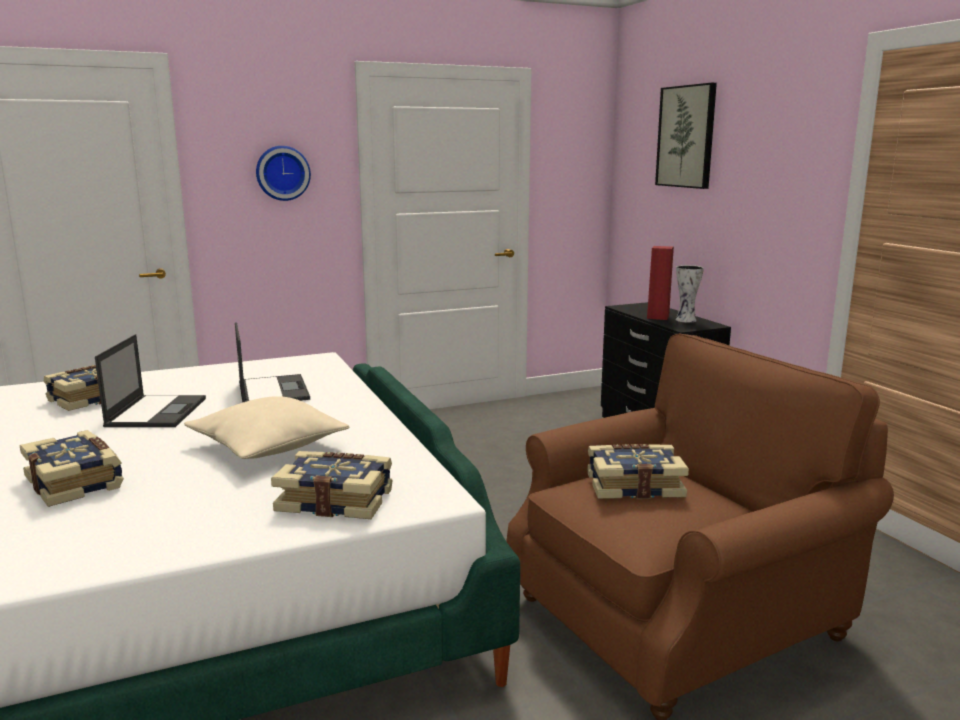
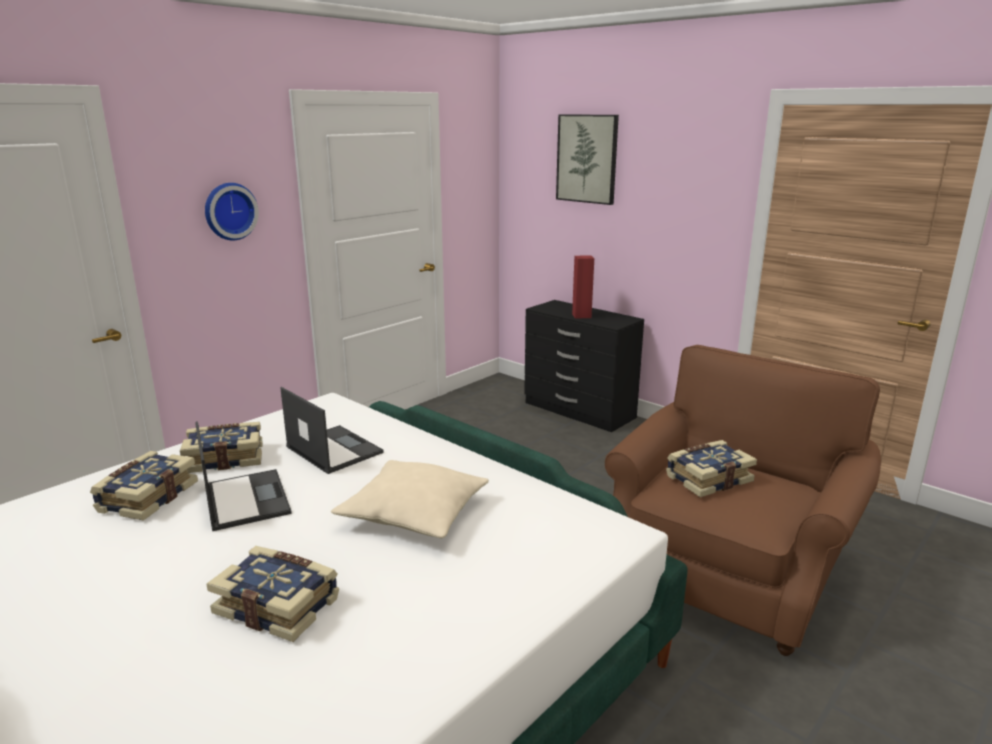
camera: 25 degrees left, 5 degrees up
(336, 500) = (548, 556): book -> book (225, 458)
(686, 320) = (606, 316): vase -> none

